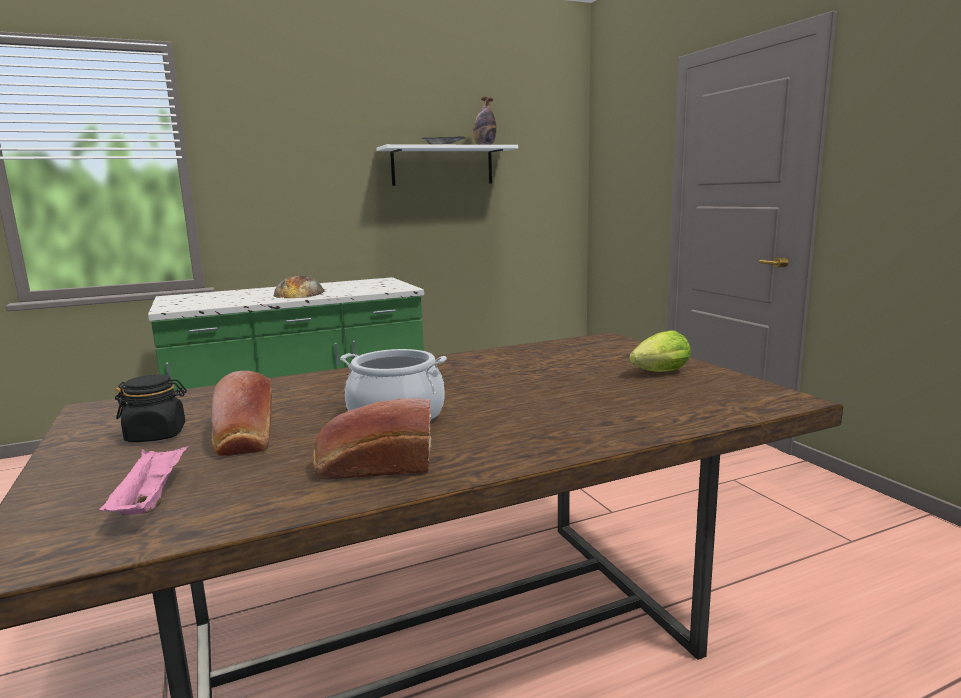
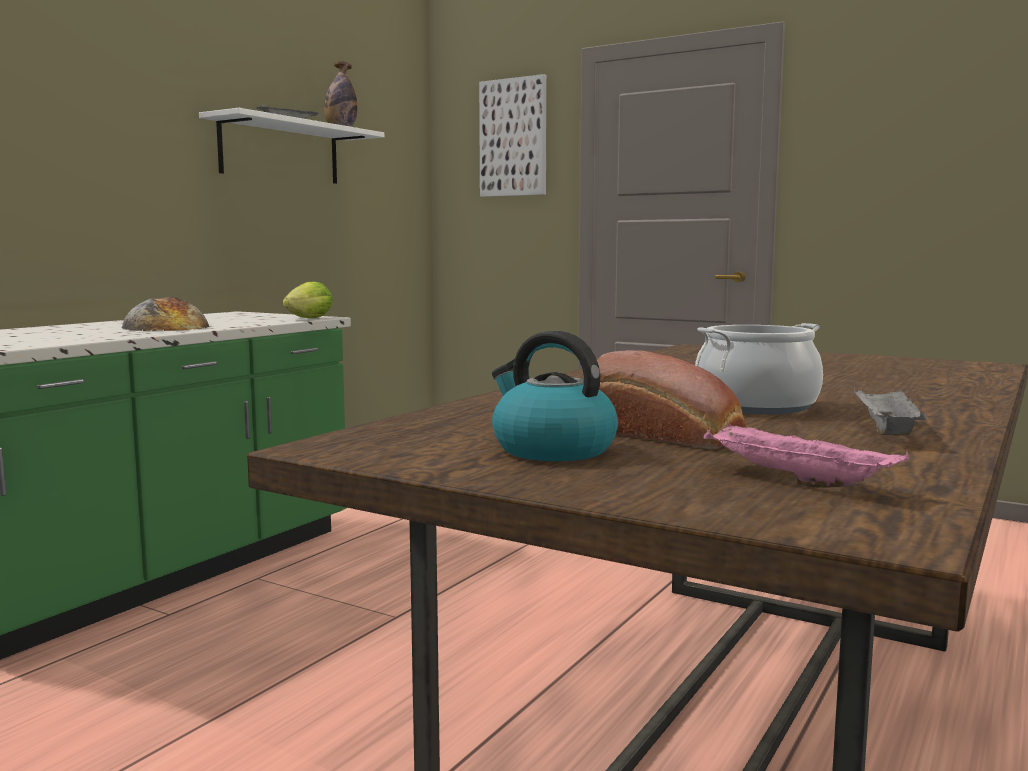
camera: 35 degrees left, 5 degrees down
(157, 435) = (551, 449): black jar -> kettle
(373, 466) = (885, 431): bread -> grey tray
(634, 137) = (513, 137): none -> picture
(657, 373) = (841, 361): lettuce -> lettuce (307, 319)

